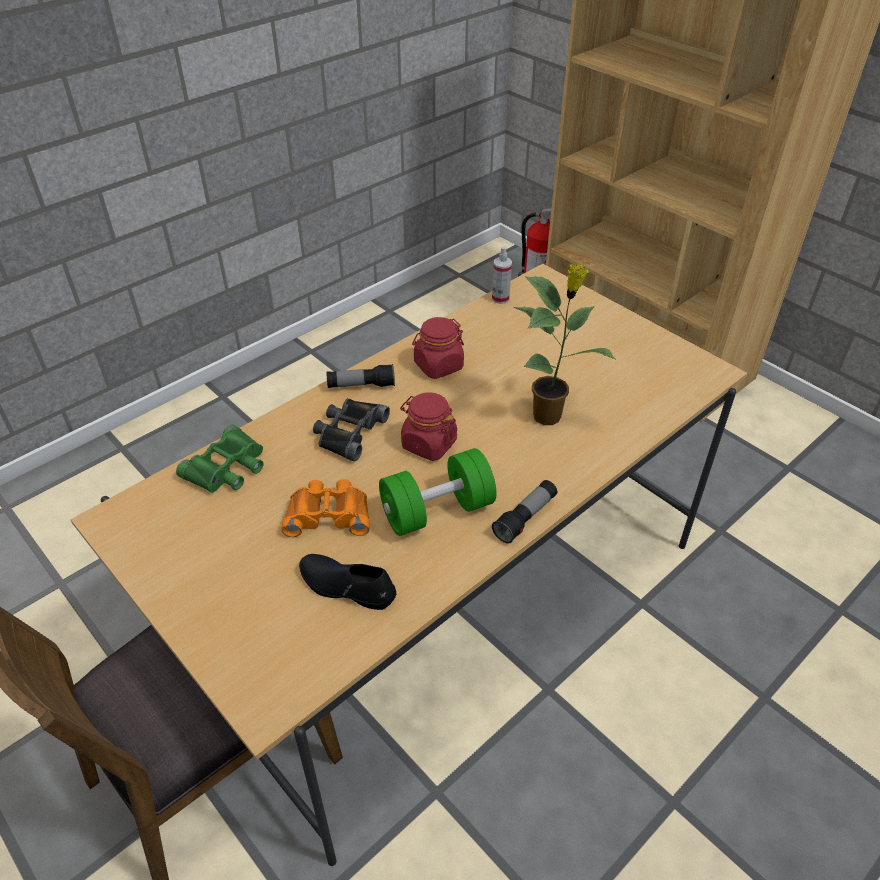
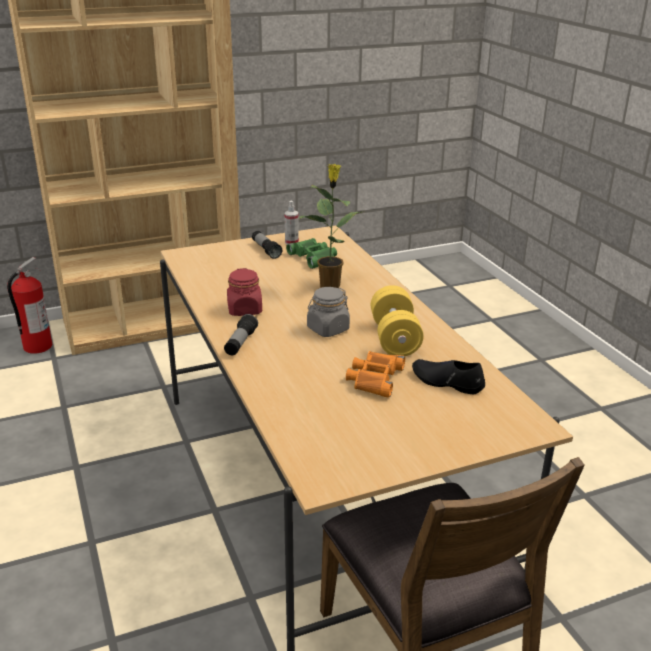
camera: 70 degrees left, 15 degrees down
(227, 467) = (294, 416): green binoculars -> green binoculars (314, 257)
(347, 586) = (446, 382): black shoe -> black shoe turned 75 degrees clockwise
(349, 432) = (292, 357): black binoculars -> none
(428, 444) = (328, 329): red jar -> grey jar
(437, 510) = (394, 338): green dumbbell -> yellow dumbbell
(500, 298) = (187, 273): spray bottle -> spray bottle (291, 242)
(525, 518) = (417, 312): flashlight -> flashlight (266, 250)

